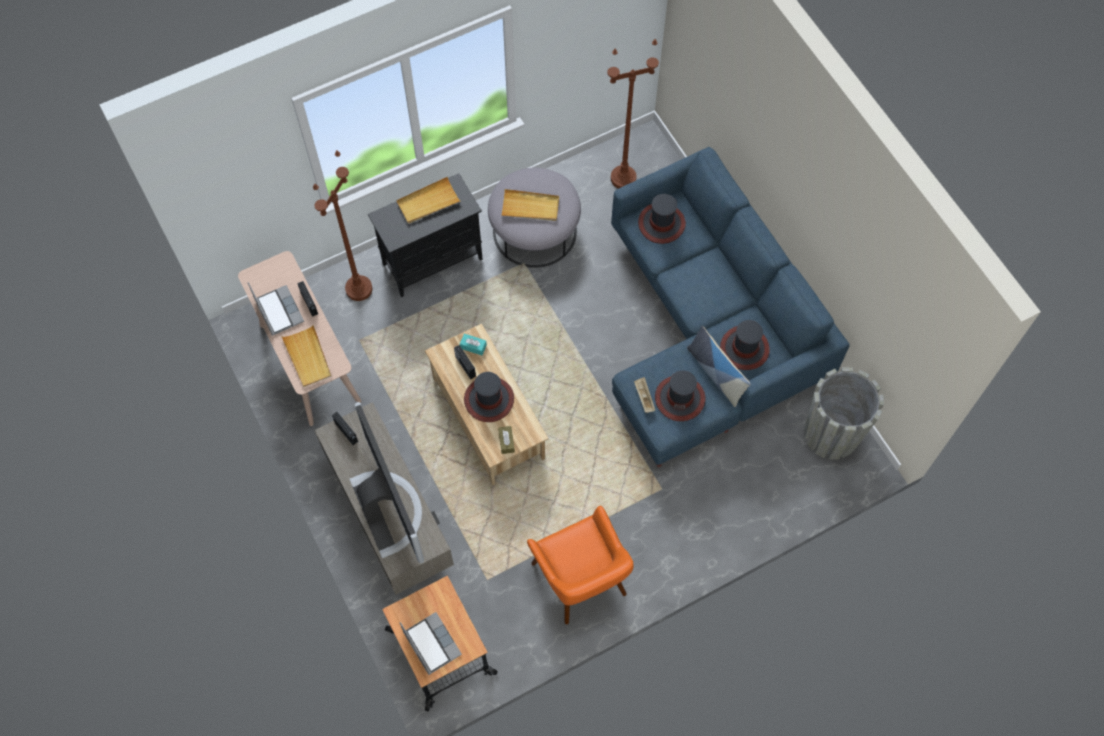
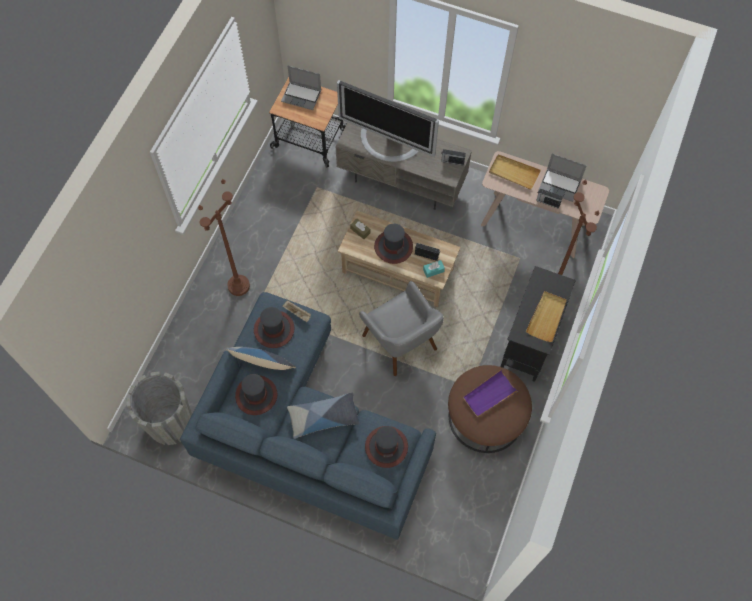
camera: 140 degrees right, 0 degrees up
(530, 207) = (489, 394): beige tray -> purple tray
(535, 231) = (485, 417): grey ottoman -> brown ottoman
(550, 347) = (401, 342): none -> grey armchair
(580, 579) = (264, 223): orange armchair -> none
(623, 178) = (463, 510): brown floor lamp -> brown floor lamp (238, 286)
(697, 285) = (323, 417): none -> pillow

